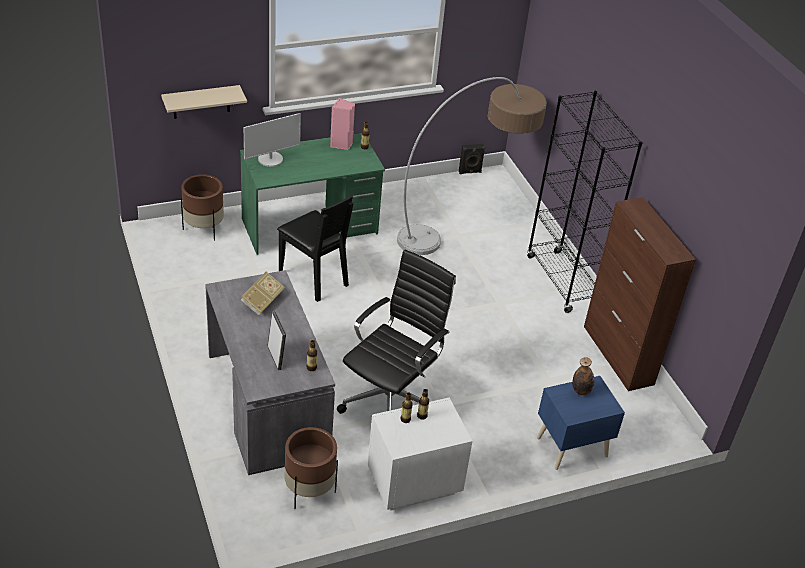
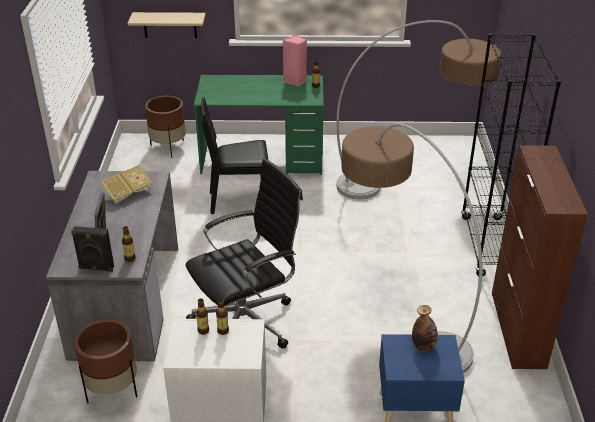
camera: 25 degrees right, 5 degrees down
(270, 159) = (222, 84): monitor -> none
(314, 277) = (239, 201): black chair -> black chair turned 105 degrees clockwise
(470, 172) = (442, 137): black speaker -> black speaker (96, 268)
(514, 358) = (397, 309): none -> floor lamp

